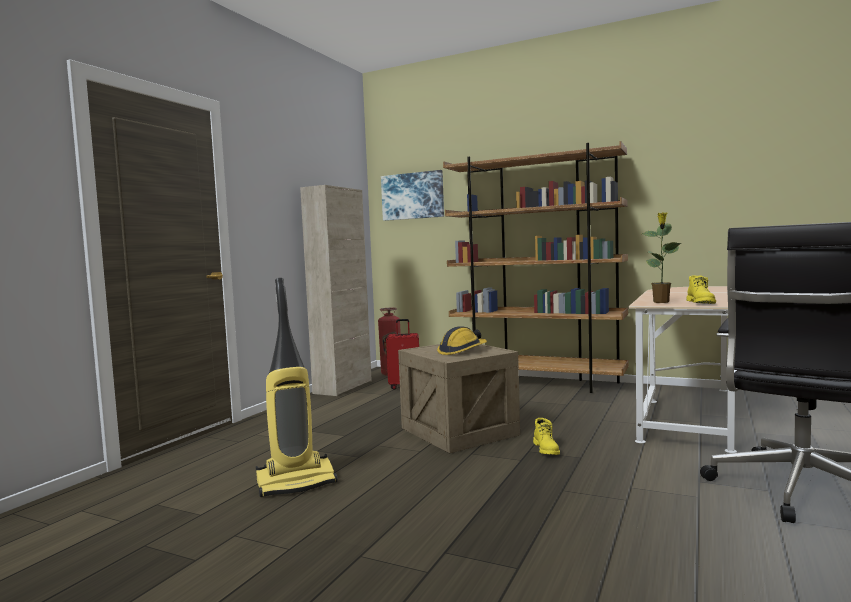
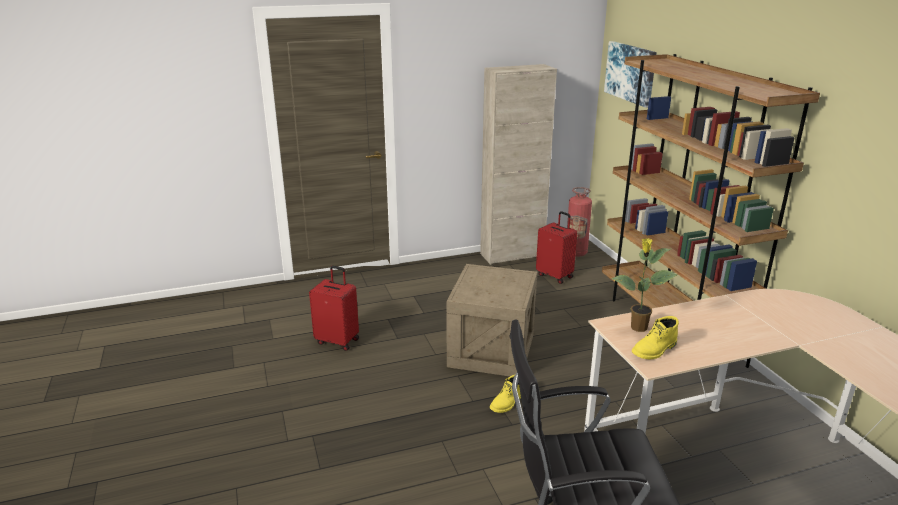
camera: 45 degrees right, 20 degrees up
(296, 482) = (338, 341): vacuum cleaner -> red suitcase
(461, 351) = (495, 288): hard hat -> none

